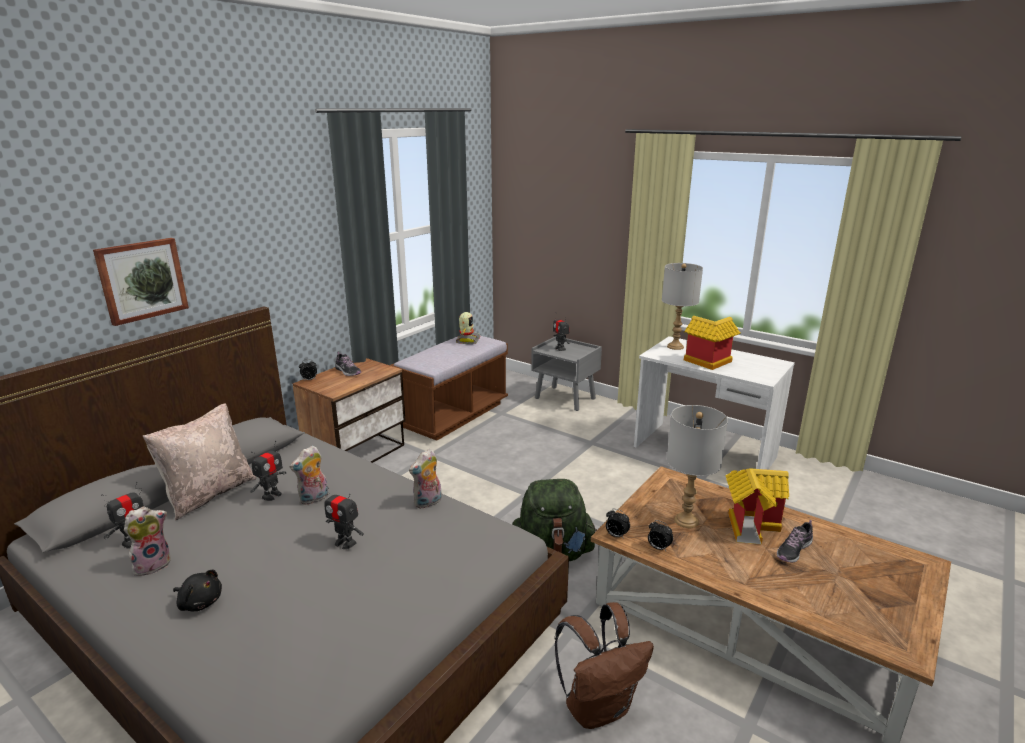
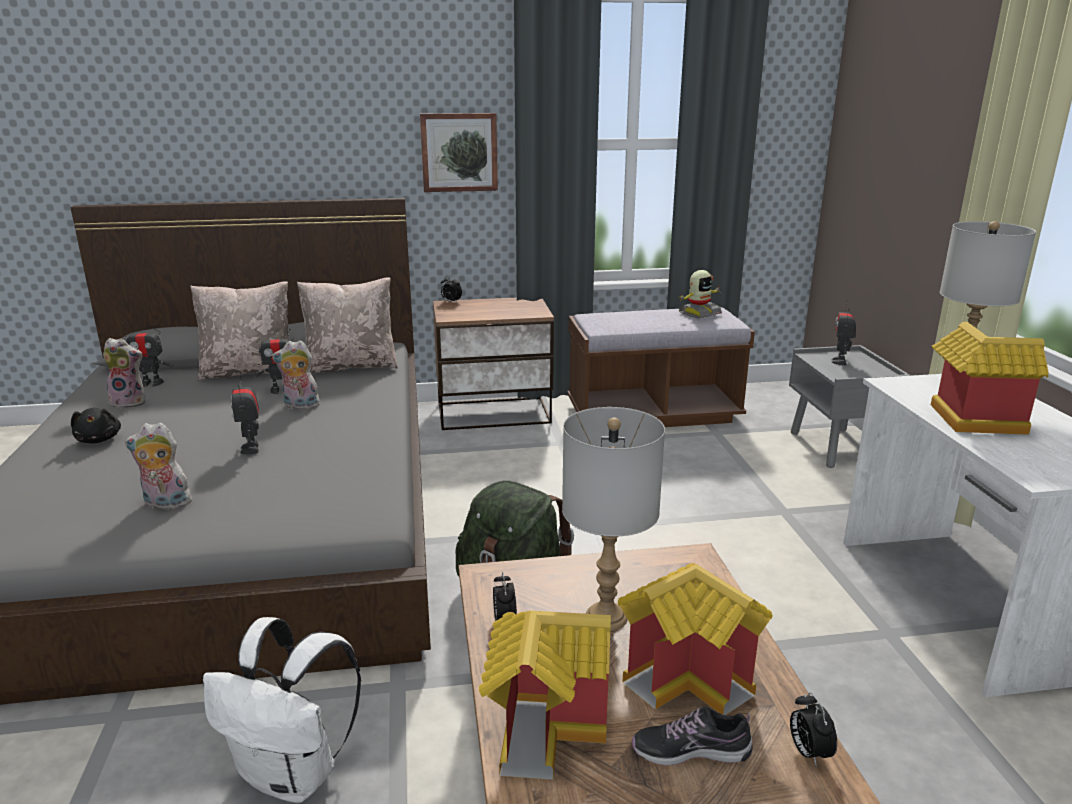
camera: 45 degrees right, 0 degrees up
(142, 280) = (269, 140): picture -> picture (459, 152)
(288, 456) = (351, 366): none -> beige pillow
(347, 371) = (498, 304): shoe -> none
(428, 503) = (372, 451): plush toy -> plush toy (165, 504)
(598, 707) = (294, 774): brown backpack -> white backpack
(616, 535) = (485, 580): alarm clock -> alarm clock (808, 752)
(747, 576) = (547, 727): none -> toy house

